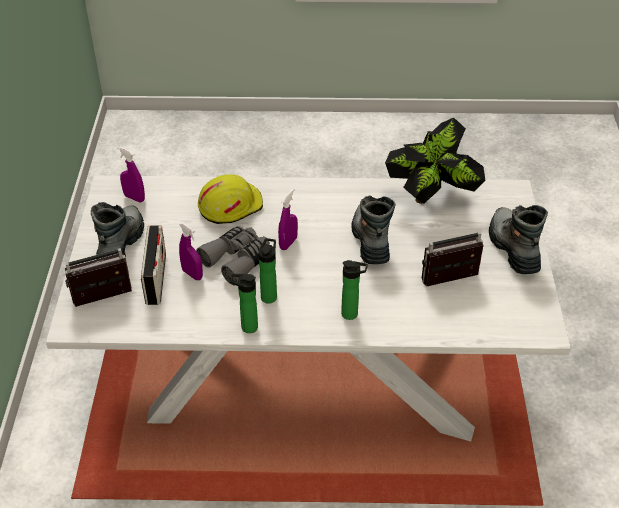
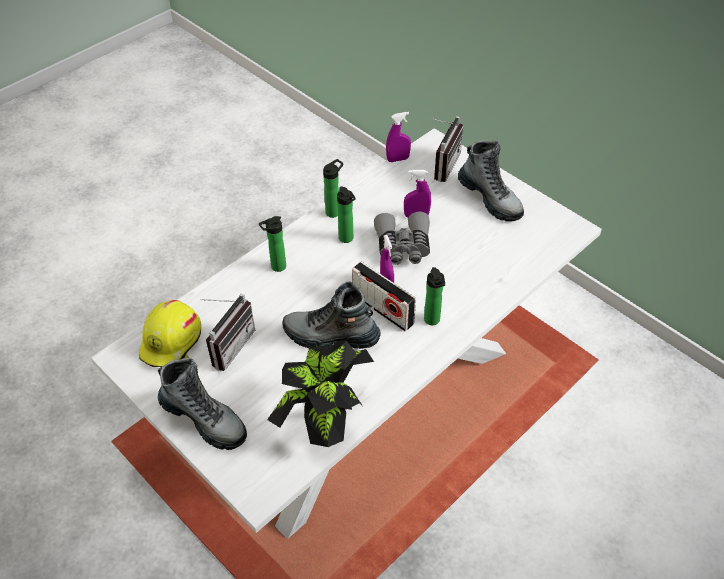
camera: 135 degrees right, 5 degrees up
(134, 198) = (543, 234): purple spray bottle -> purple spray bottle (398, 159)
(156, 279) = (433, 197): radio -> radio (383, 309)
(230, 205) = (471, 281): yellow hard hat -> yellow hard hat (172, 342)
(292, 201) = (432, 321): none -> bottle
(371, 239) = (331, 336): boot -> boot turned 150 degrees clockwise

